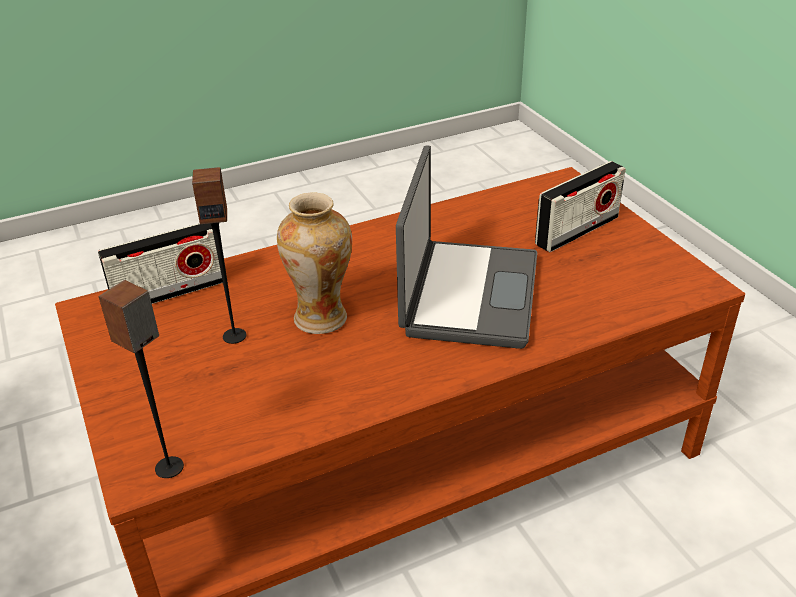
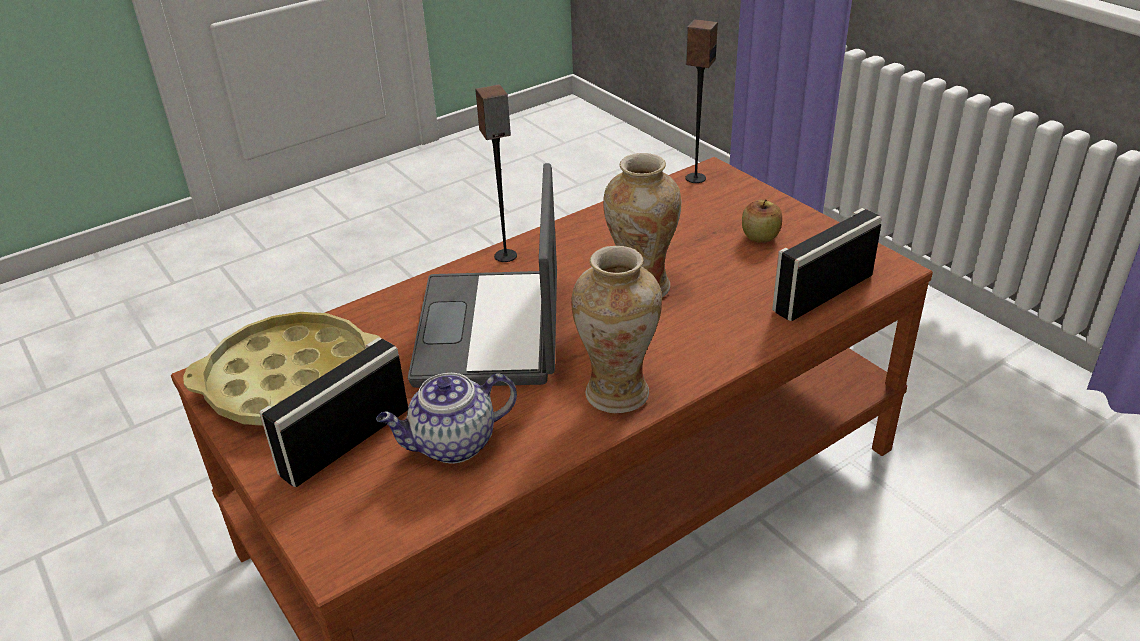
camera: 170 degrees right, 0 degrees up
(170, 359) = (760, 237): none -> apple
(234, 335) = (717, 262): speaker -> speaker (505, 256)
(380, 239) = (617, 393): none -> vase
(502, 222) = (452, 444): none -> teapot
(635, 274) = (290, 380): none -> yellow tray

